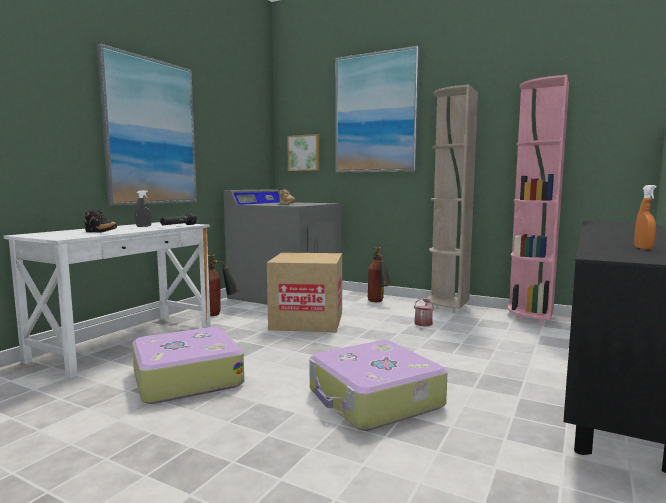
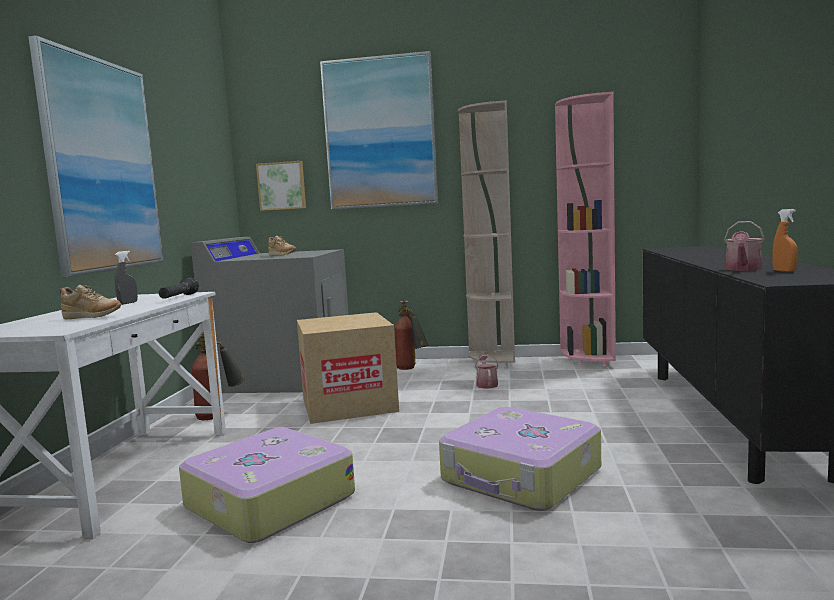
camera: 20 degrees left, 0 degrees up
(100, 232) = (92, 317): black shoe -> beige shoe
(608, 243) = (742, 269): none -> watering can

